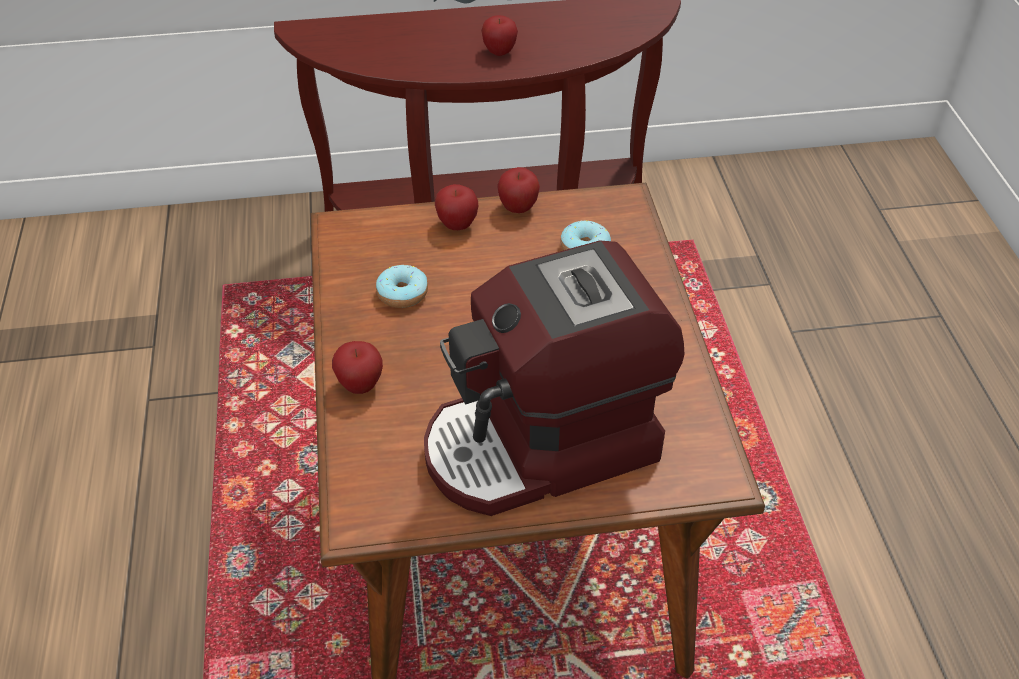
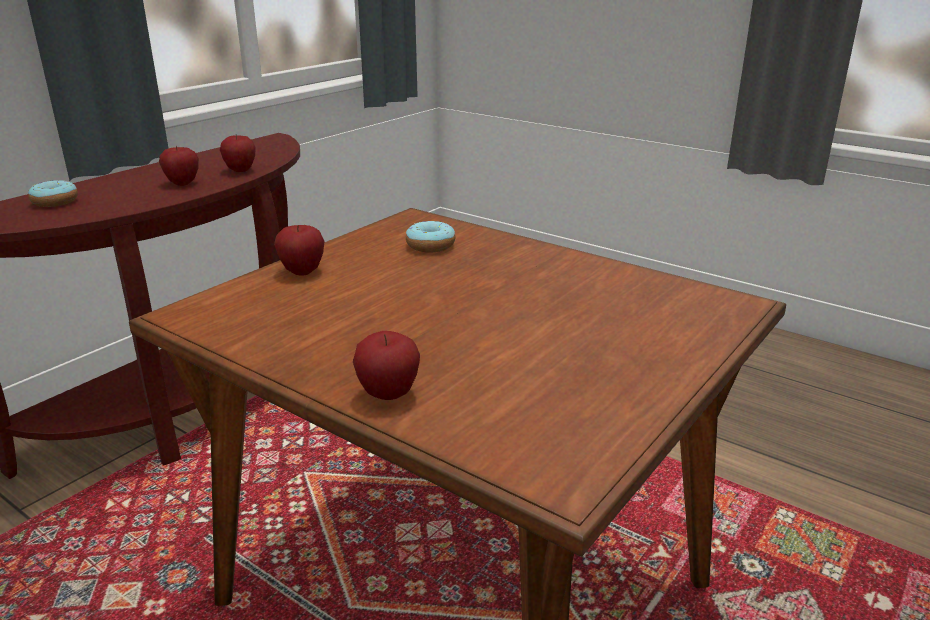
camera: 45 degrees left, 20 degrees down
(402, 294) = (323, 325): donut -> donut (55, 202)
(518, 208) = (339, 247): apple -> apple (240, 171)
(543, 446) = (609, 348): coffee machine -> none

